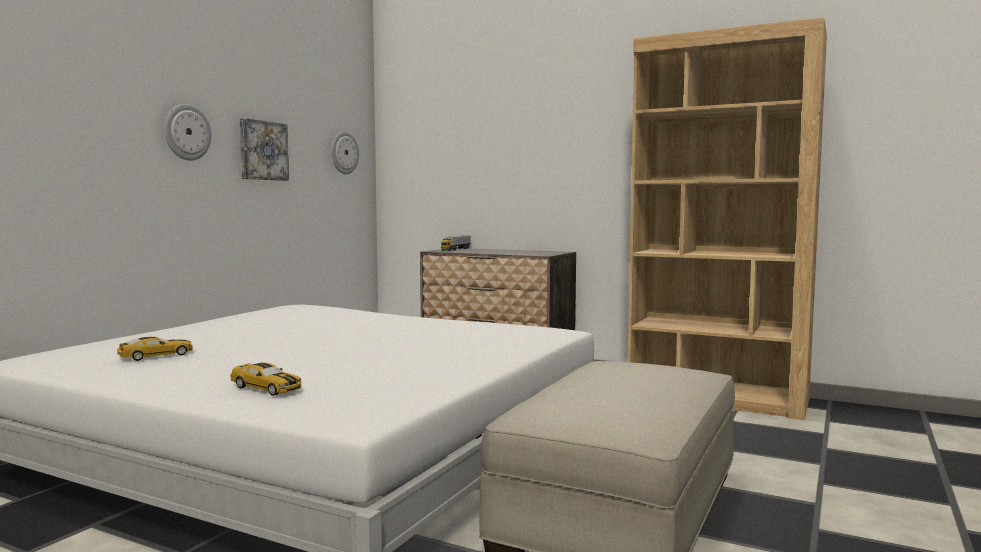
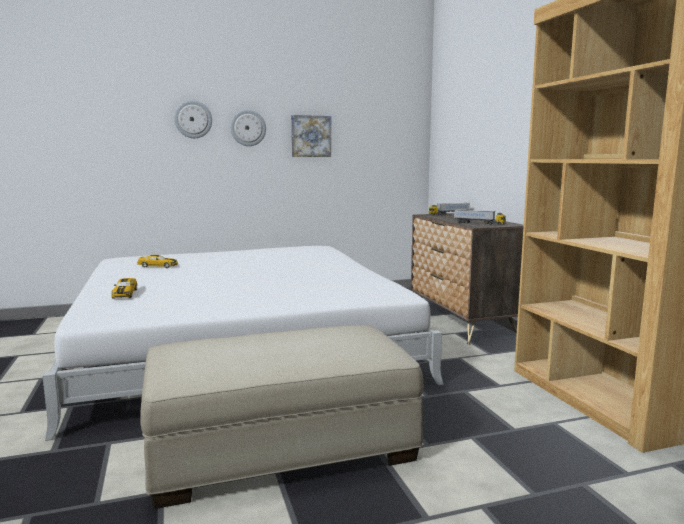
camera: 45 degrees right, 5 degrees up
(344, 152) = (392, 133): wall clock -> wall clock (193, 119)
(530, 253) = (479, 223): none -> toy truck

